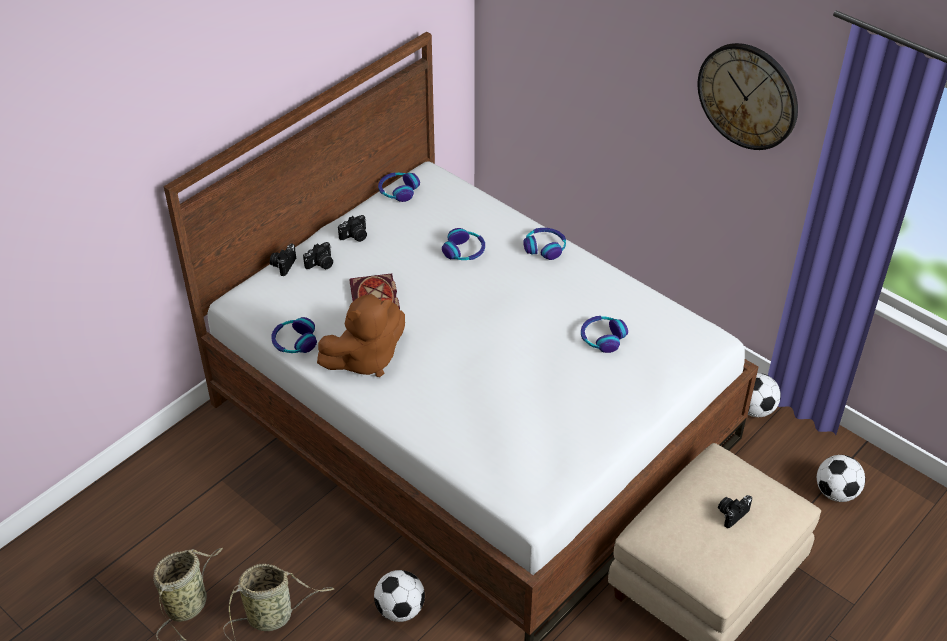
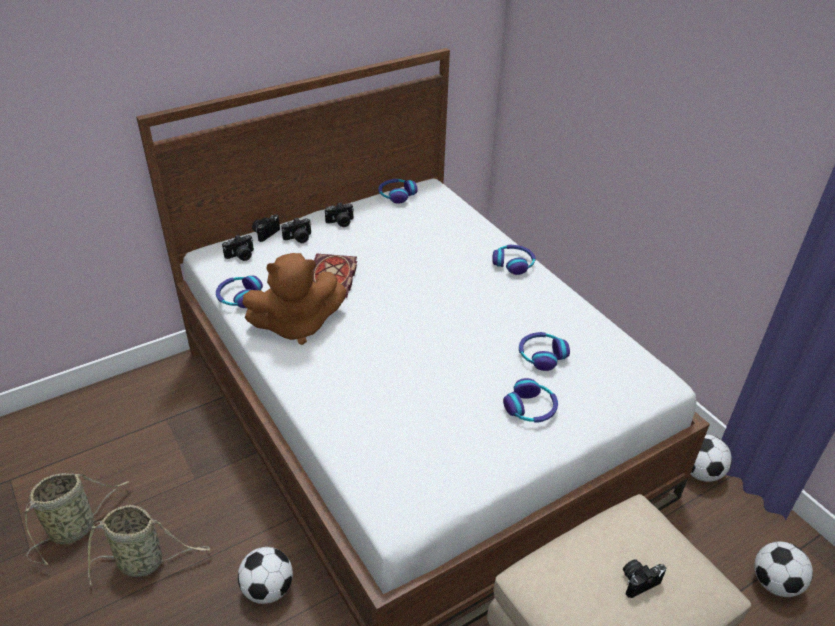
camera: 15 degrees right, 5 degrees down
(272, 297) = (241, 256): none -> camera
(464, 251) = (435, 252): headphones -> headphones (530, 408)
(748, 96) = (750, 123): wall clock -> none

